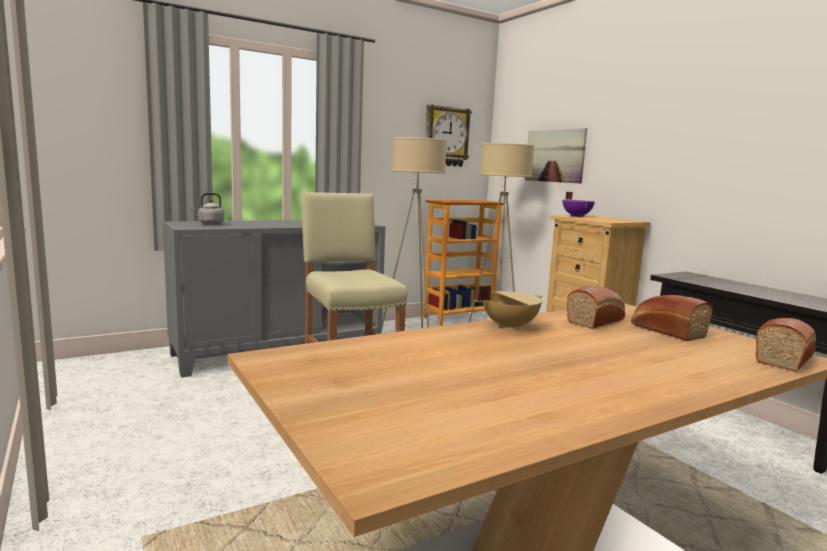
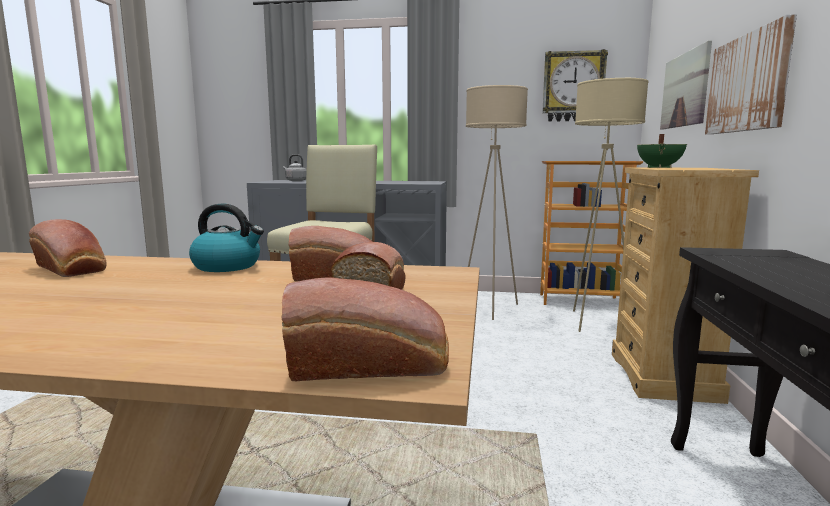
camera: 40 degrees right, 0 degrees up
(420, 351) = (72, 269): none -> bread
(508, 326) = (228, 266): beige cooking pot -> kettle
(577, 216) = (660, 167): purple cooking pot -> green cooking pot
(631, 165) = (748, 83): none -> picture

